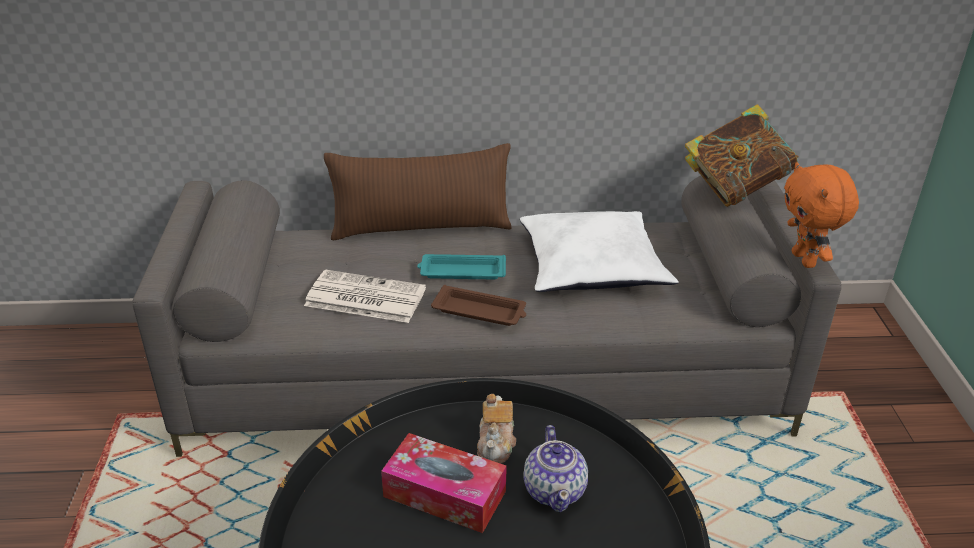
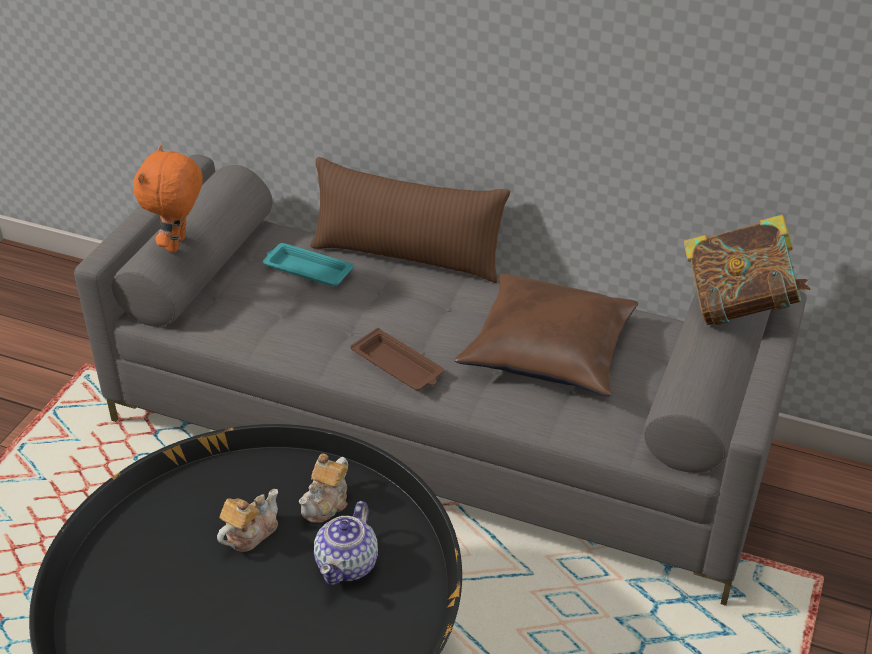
camera: 25 degrees right, 5 degrees up
(363, 298) = (299, 319): newspaper -> none
(444, 494) = (250, 533): tissue box -> teapot
(461, 272) = (410, 317): turquoise tray -> turquoise tray (306, 269)
(592, 267) = (550, 350): white pillow -> brown pillow
(805, 260) = (744, 412): orange plush toy -> orange plush toy (178, 244)

